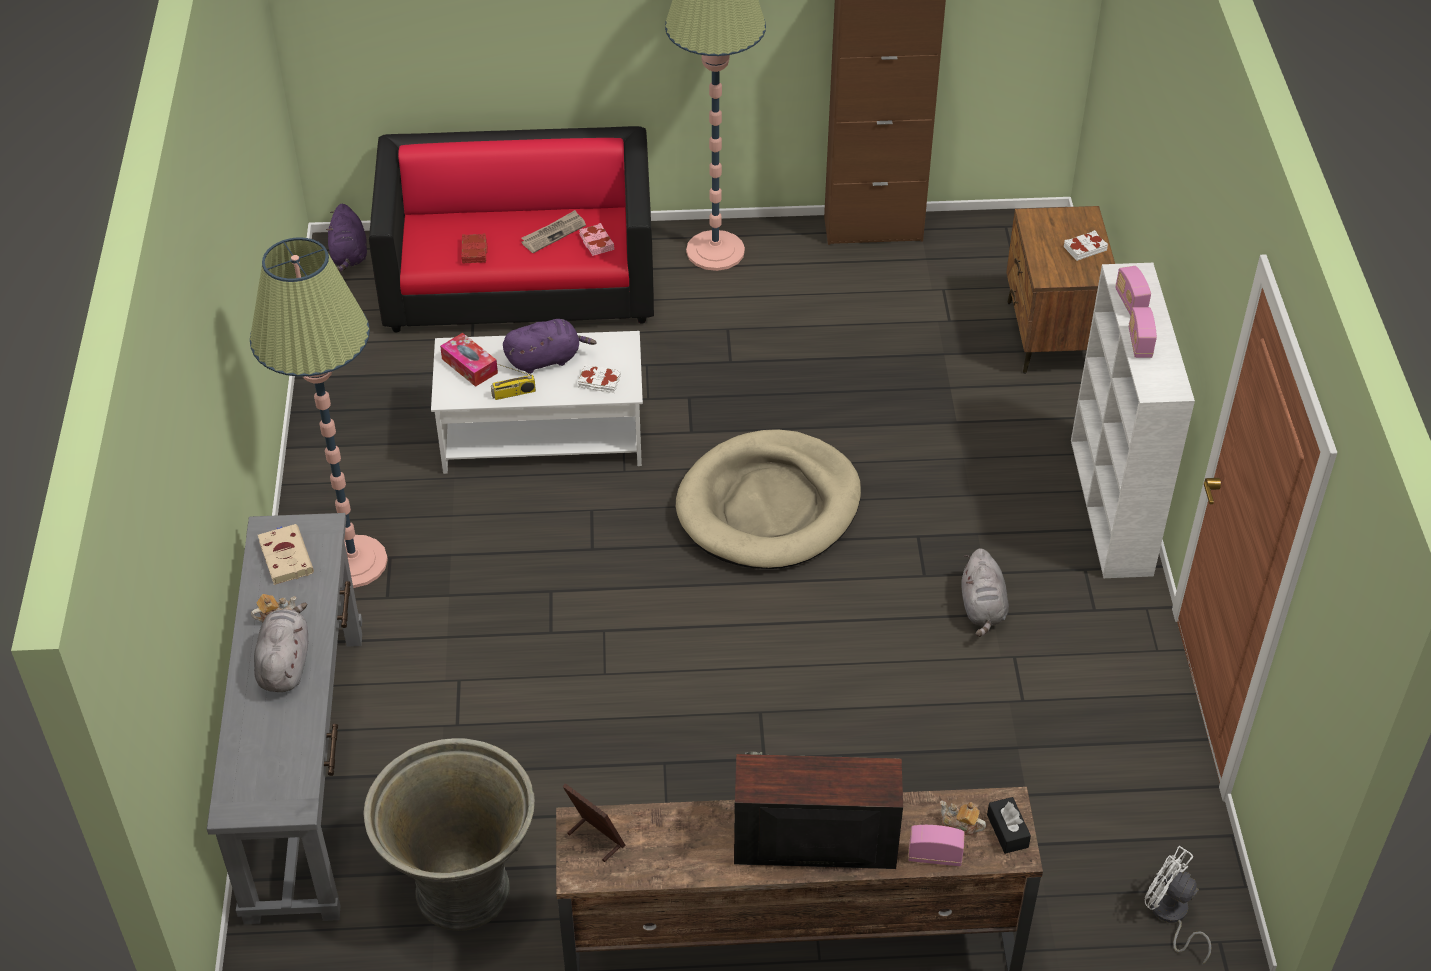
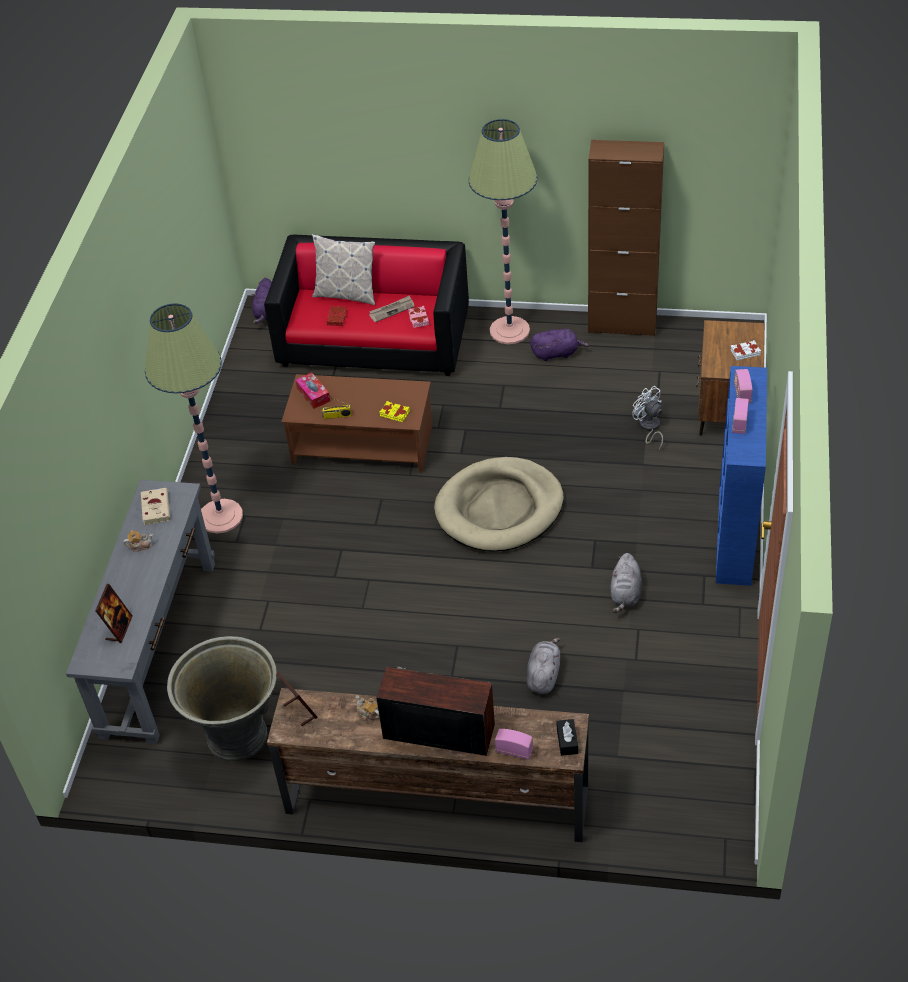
camera: 15 degrees right, 0 degrees up
(275, 748) = (119, 628): none -> picture frame
(285, 664) = (138, 576): grey plush toy -> grey plush toy (543, 675)
(479, 216) = (346, 294): none -> pillow
(544, 433) = (363, 444): white coffee table -> brown coffee table
(546, 359) = (364, 395): purple plush toy -> purple plush toy (556, 353)
(599, 382) = (394, 414): white book -> yellow book
(960, 826) = (536, 734): teapot -> teapot (368, 713)
(1111, 507) = (735, 535): white bookcase -> blue bookcase
(1170, 916) = (696, 816): white fan -> white fan (649, 428)

